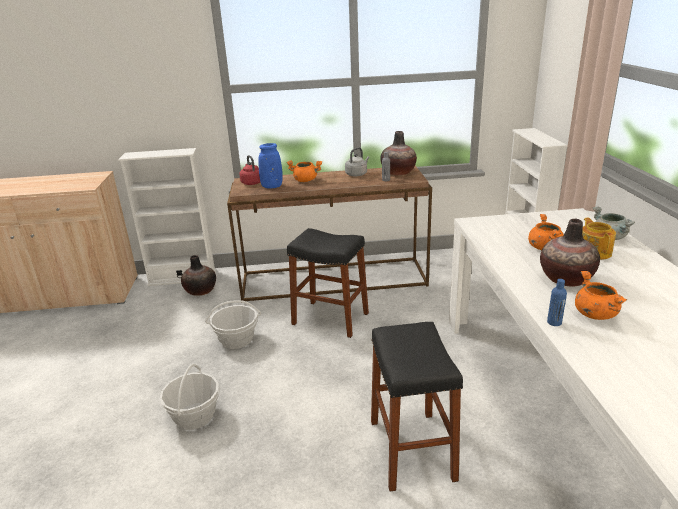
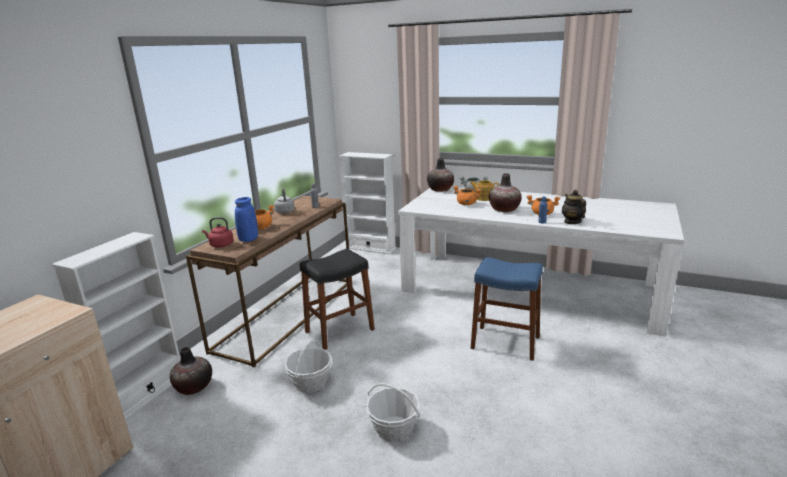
camera: 60 degrees left, 5 degrees down
(398, 172) = (308, 201): vase -> vase (440, 189)
(411, 449) = (505, 342): black stool -> blue stool
(600, 351) = (572, 221): none -> teapot

